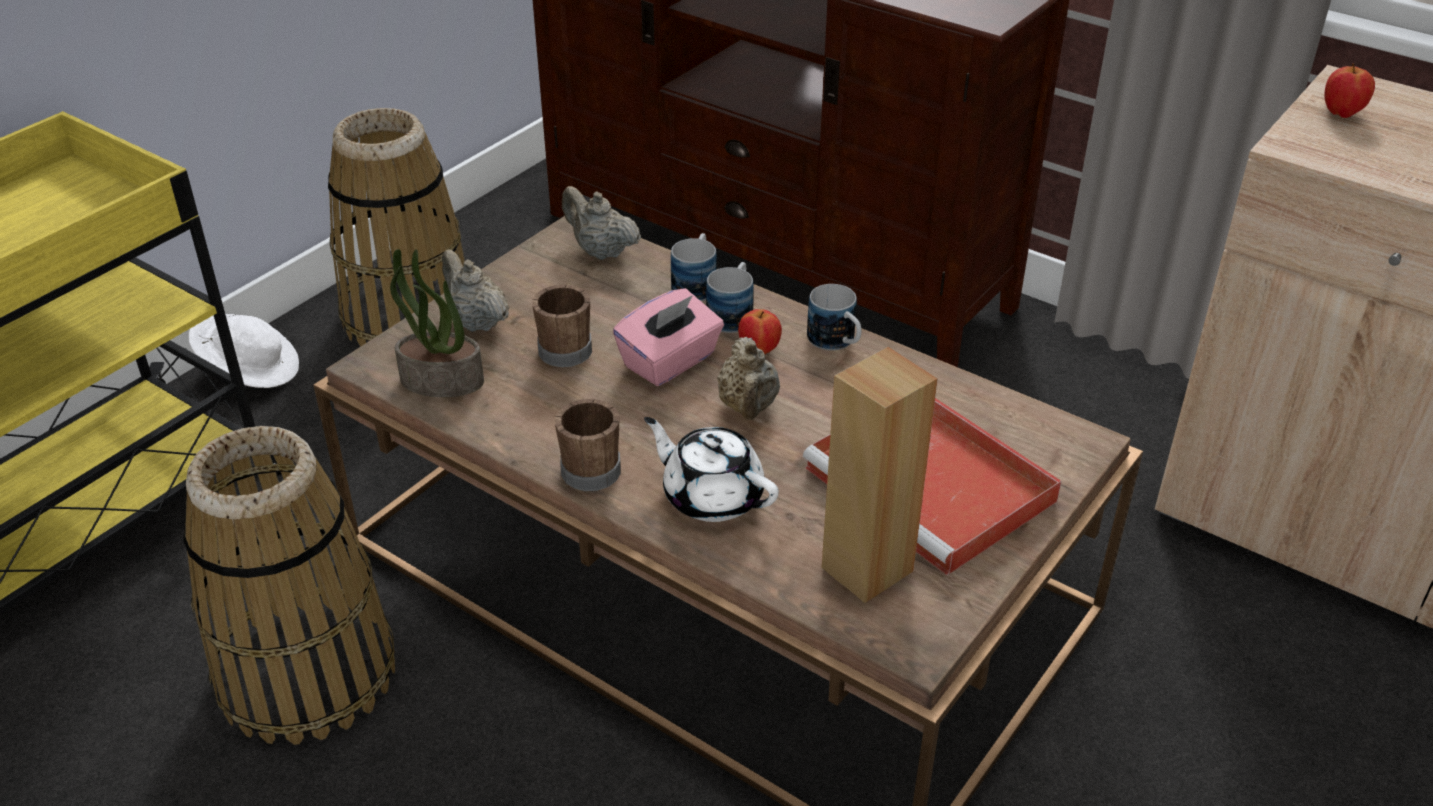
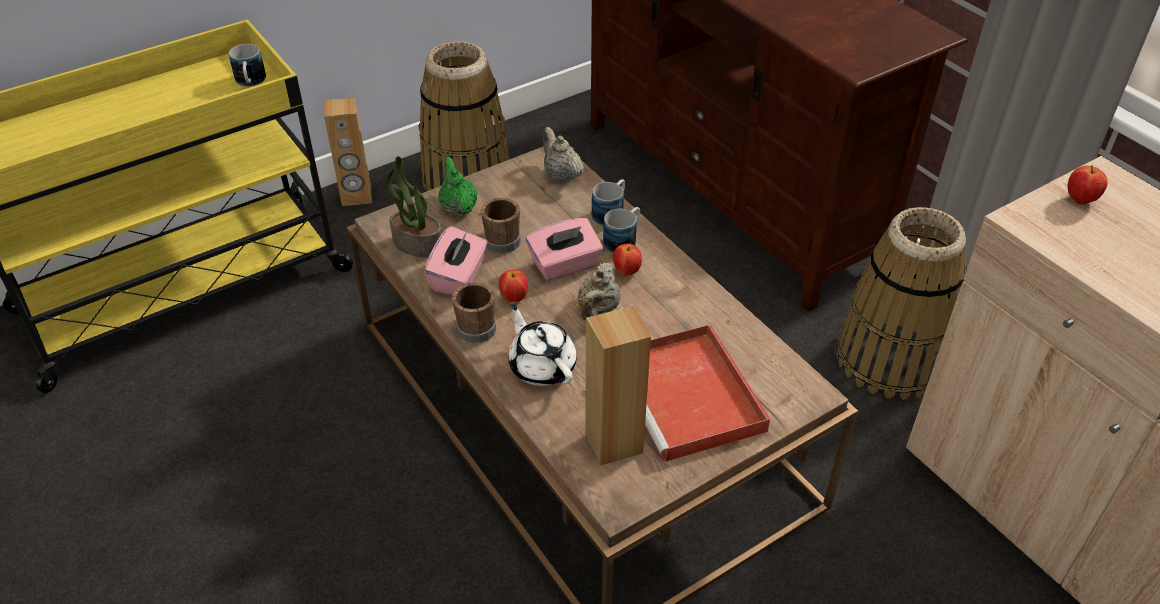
camera: 20 degrees right, 5 degrees up
(250, 370) = (356, 196): white hat -> brown speaker
(307, 673) = (308, 404): basket -> basket (890, 359)
(476, 322) = (458, 208): beige teapot -> green teapot
(528, 411) = (459, 278): none -> pink tissue box
(622, 419) = (514, 298): none -> apple
(837, 343) = (682, 278): mug -> mug (250, 83)

